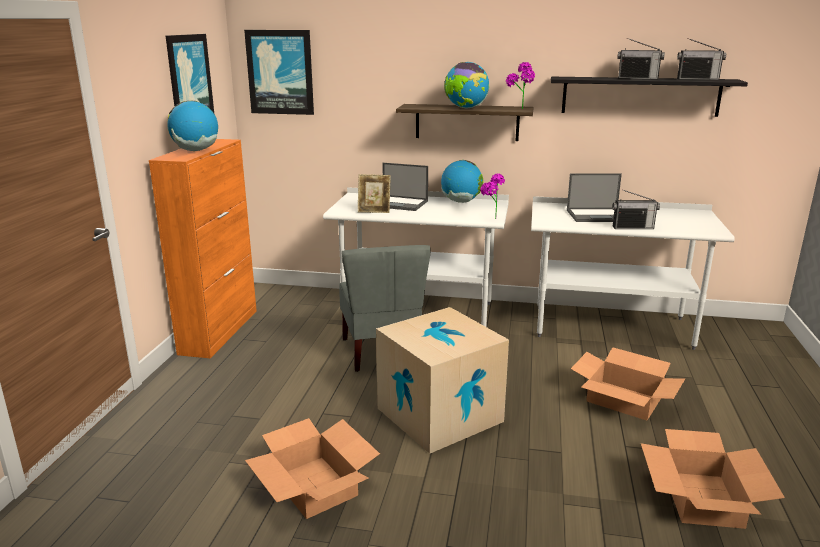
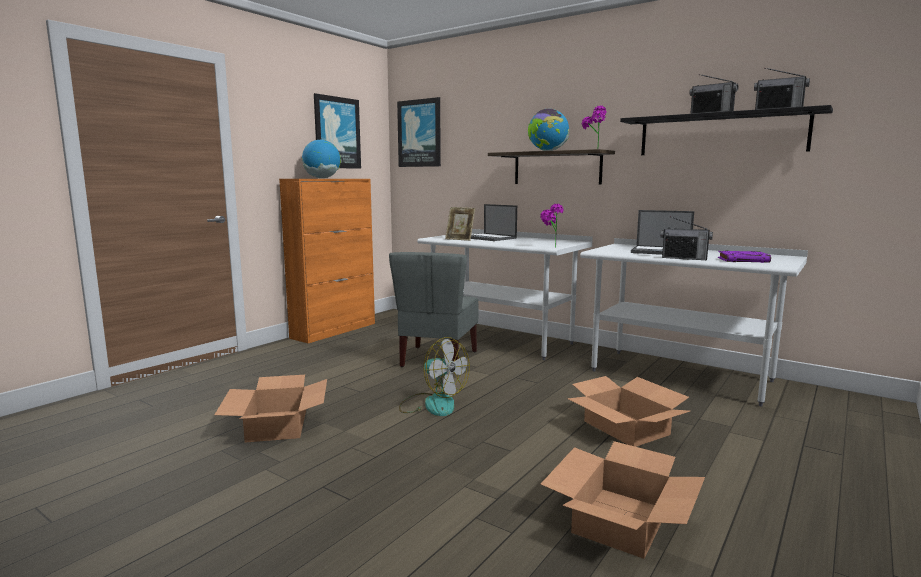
camera: 25 degrees right, 10 degrees down
(439, 415) = (432, 404): cardboard box -> fan
(461, 202) = (545, 240): globe -> none
(679, 225) = (743, 260): none -> purple book

